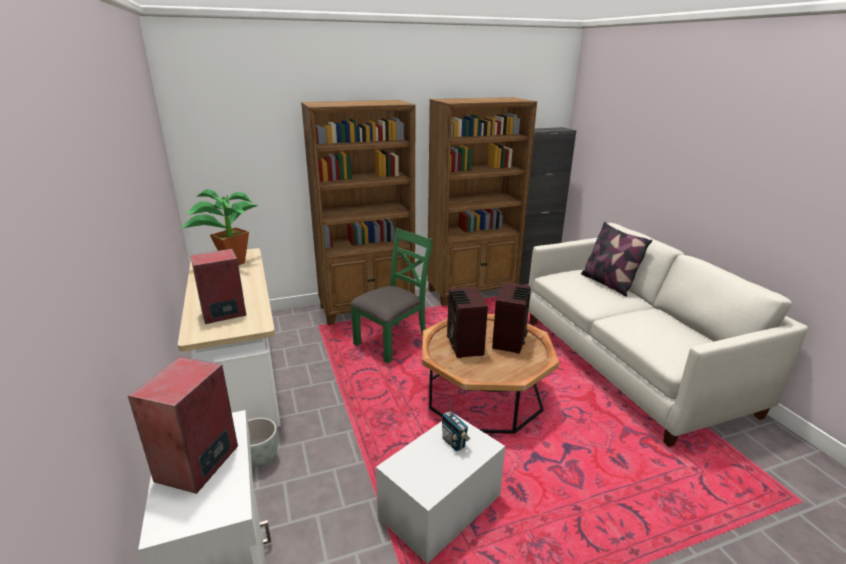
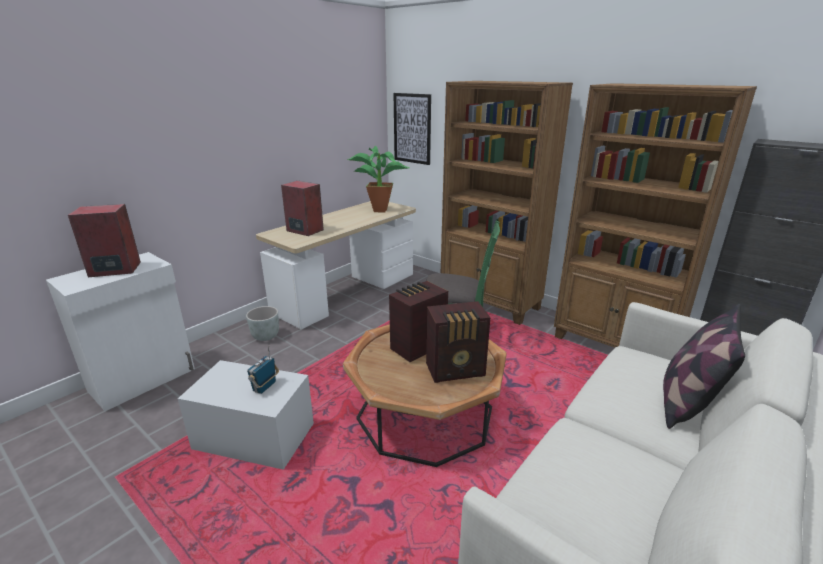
camera: 60 degrees right, 0 degrees up
(215, 161) = (412, 128): none -> picture

